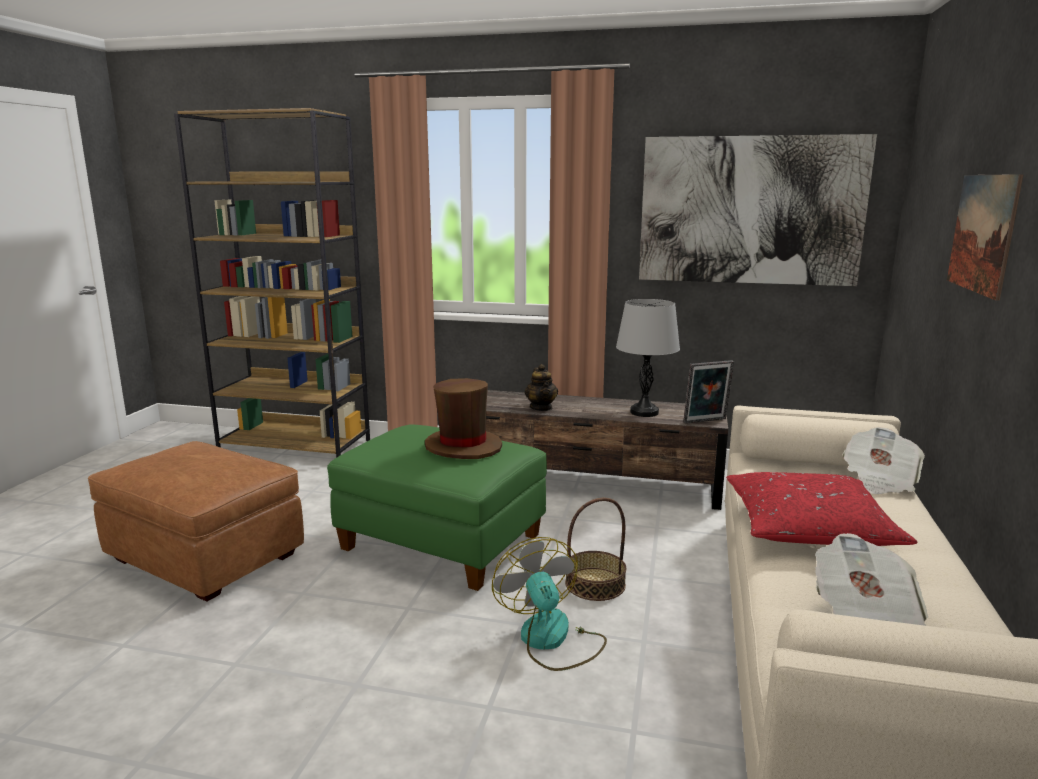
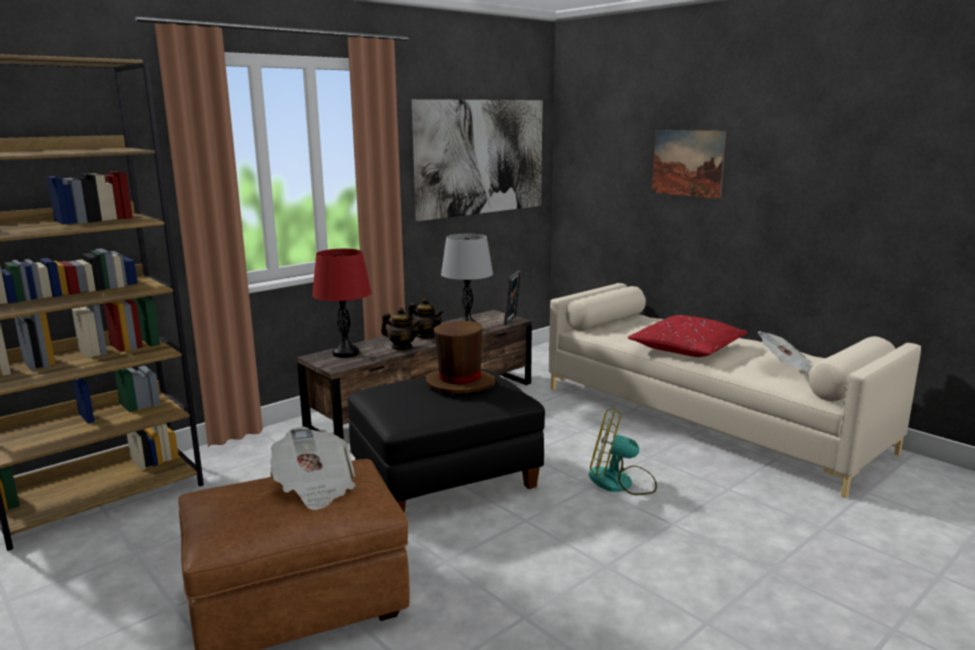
camera: 55 degrees left, 0 degrees up
(442, 543) = (445, 481): green ottoman -> black ottoman
(494, 397) = (345, 353): none -> red table lamp
(587, 406) = (426, 336): none -> teapot
(595, 584) = (572, 448): basket -> none
(879, 481) = (651, 320): newspaper -> newspaper (314, 488)

